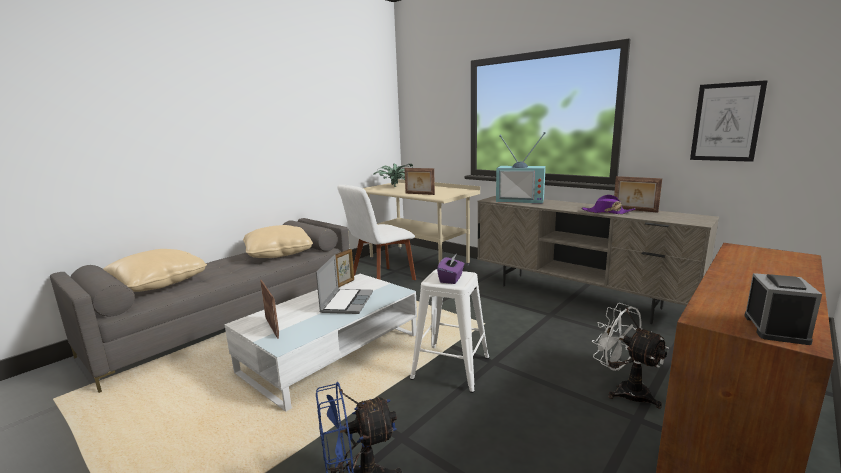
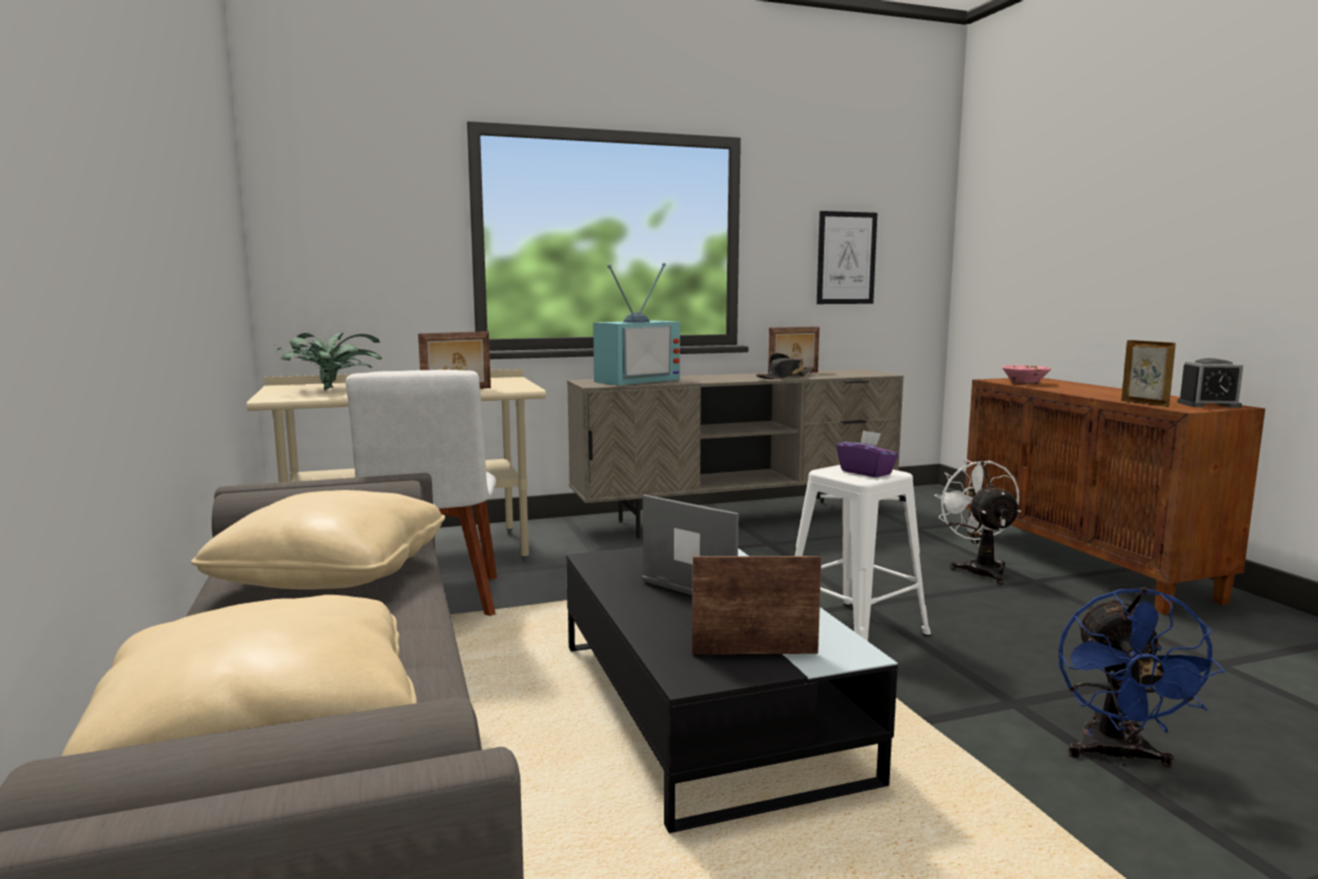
camera: 60 degrees left, 5 degrees down
(331, 353) = (703, 707): white coffee table -> black coffee table
(345, 284) = (607, 571): picture frame -> picture frame (1145, 404)
(607, 212) = (785, 377): purple hat -> black hat
(625, 390) = (979, 569): white fan -> white fan turned 90 degrees clockwise
(747, 256) = (1025, 383): none -> pink bowl
(775, 329) = (1208, 405): alarm clock -> alarm clock turned 135 degrees clockwise

